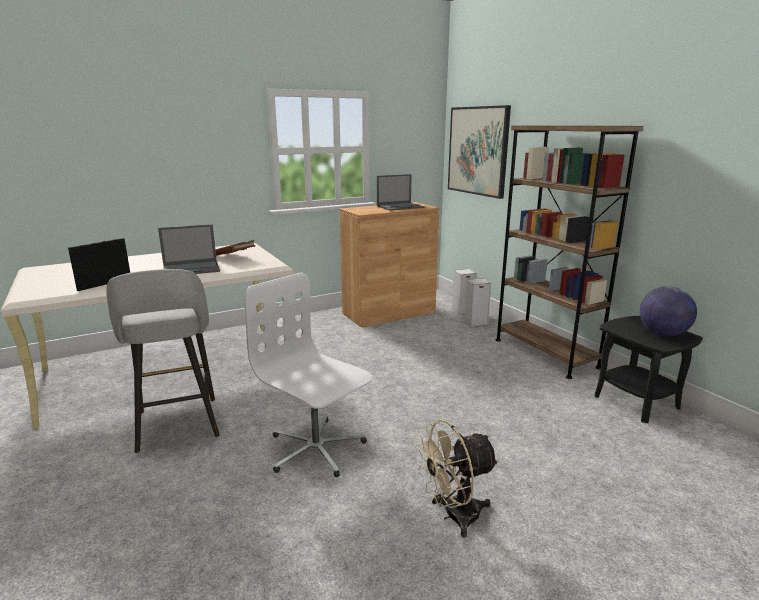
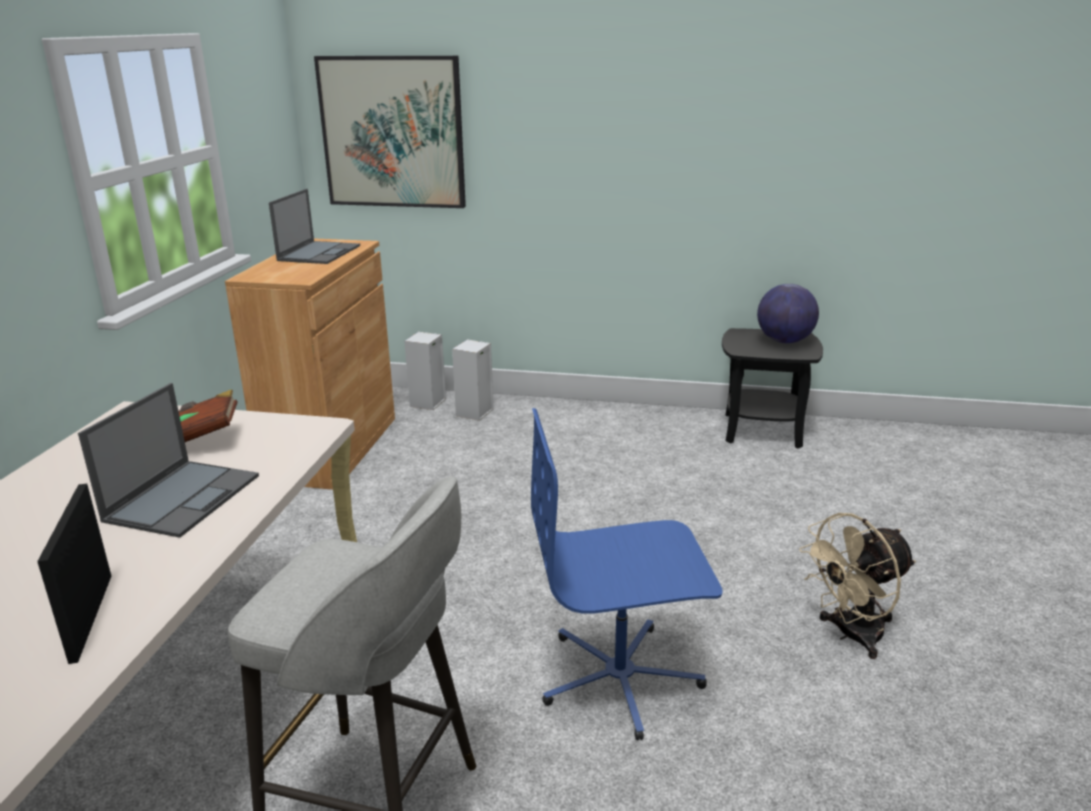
camera: 50 degrees left, 5 degrees up
(315, 449) = (620, 678): white office chair -> blue office chair
(453, 516) = (850, 635): beige fan -> beige fan turned 45 degrees clockwise
(545, 353) = (610, 416): brown bookcase -> none

